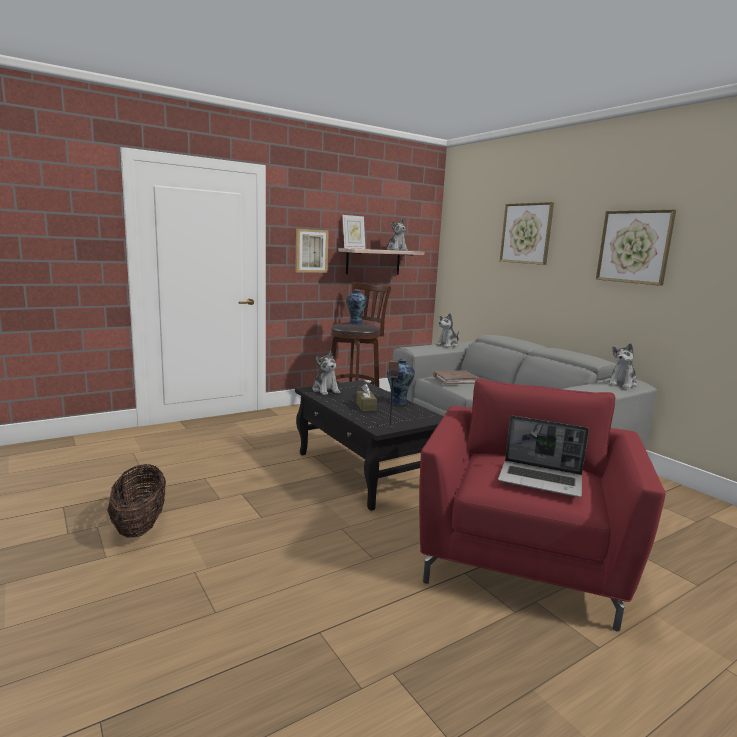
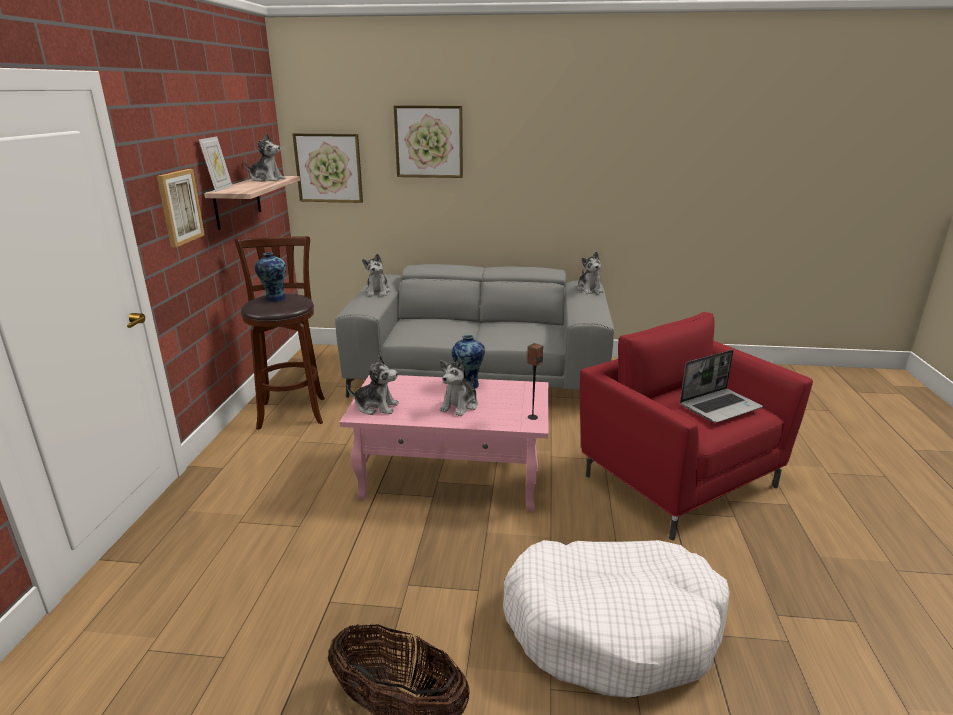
camera: 50 degrees left, 10 degrees up
(280, 581) = (613, 626): none -> white dog bed
(365, 471) = (453, 477): black coffee table -> pink coffee table
(366, 406) = (460, 406): brown tissue box -> plush toy
(455, 379) = (426, 332): brown book -> none
(634, 247) = (563, 154): picture -> picture (329, 168)

